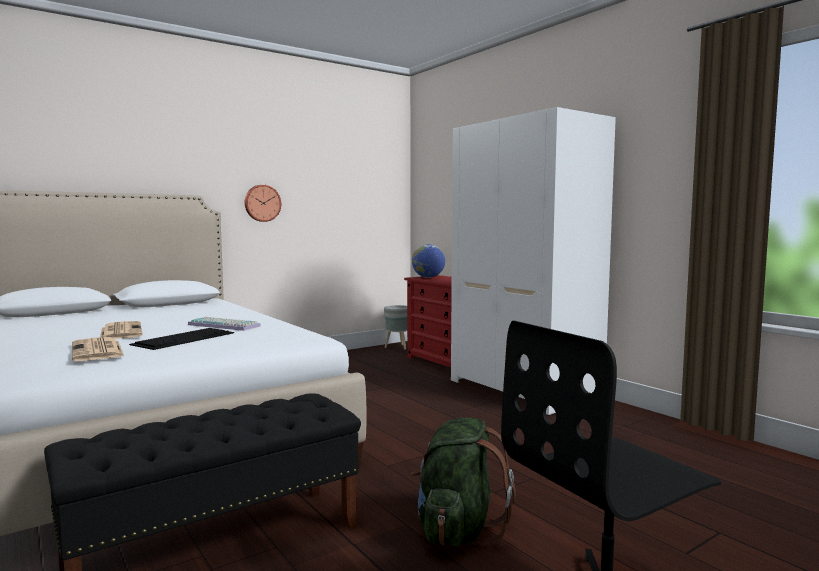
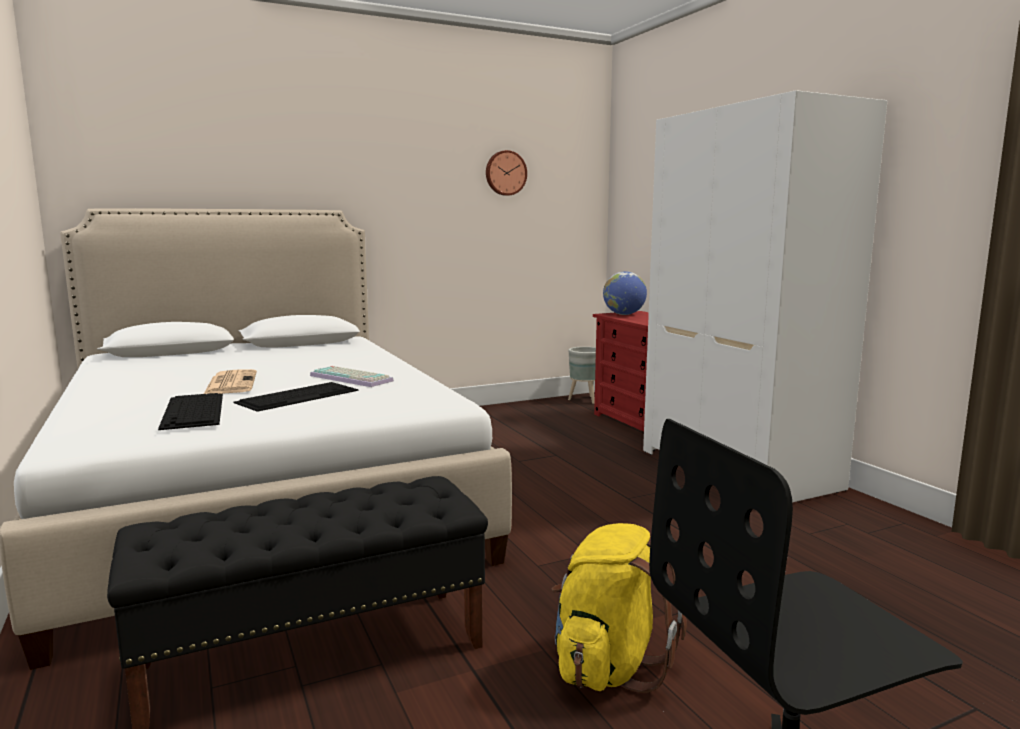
camera: 10 degrees right, 5 degrees up
(98, 351) = (194, 411): newspaper -> keyboard
(262, 203) = (416, 218): wall clock -> wall clock (505, 173)
(458, 530) = (608, 665): green backpack -> yellow backpack

